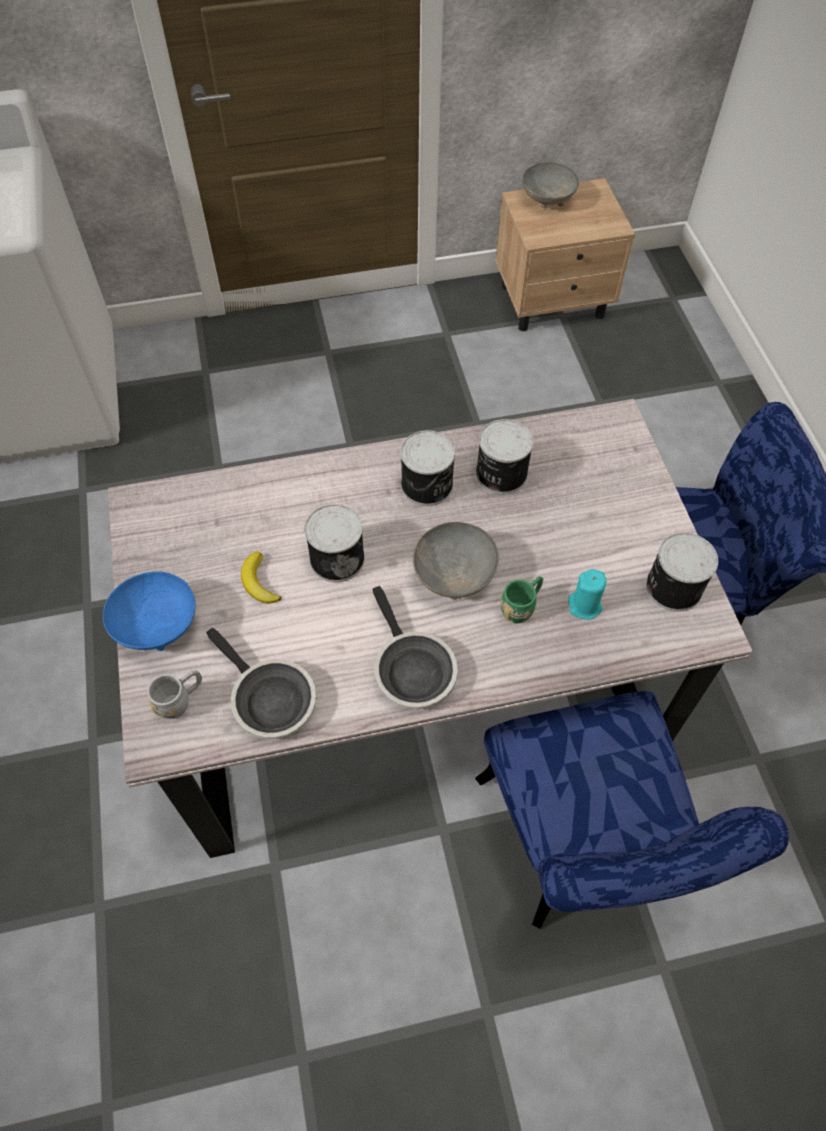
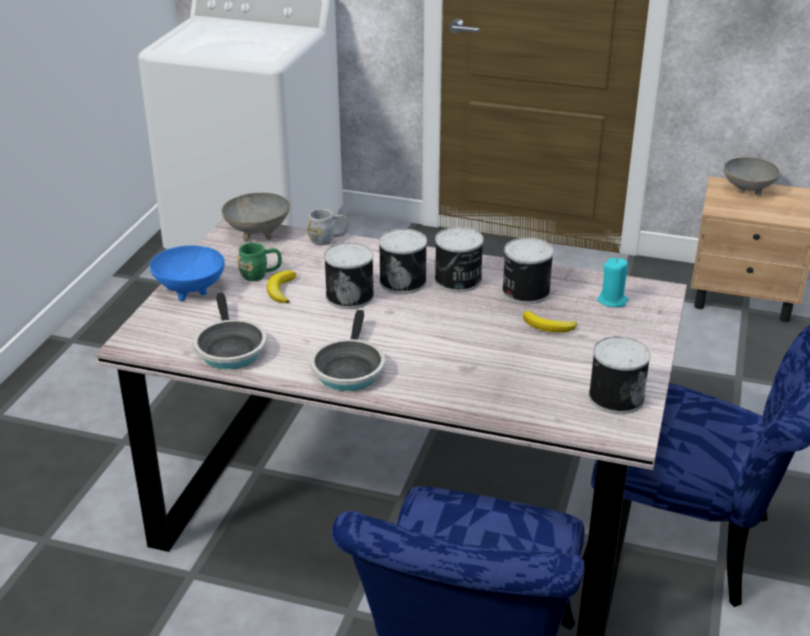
camera: 30 degrees right, 25 degrees down
(181, 700) = (169, 328): grey mug -> grey mug (328, 240)
(375, 510) = (403, 281): none -> can
(454, 575) = (432, 332): grey bowl -> grey bowl (258, 232)
(521, 607) = (470, 366): green mug -> green mug (260, 275)
(555, 515) = (549, 326): none -> banana
(585, 606) = (525, 382): turquoise candle -> turquoise candle (612, 300)

